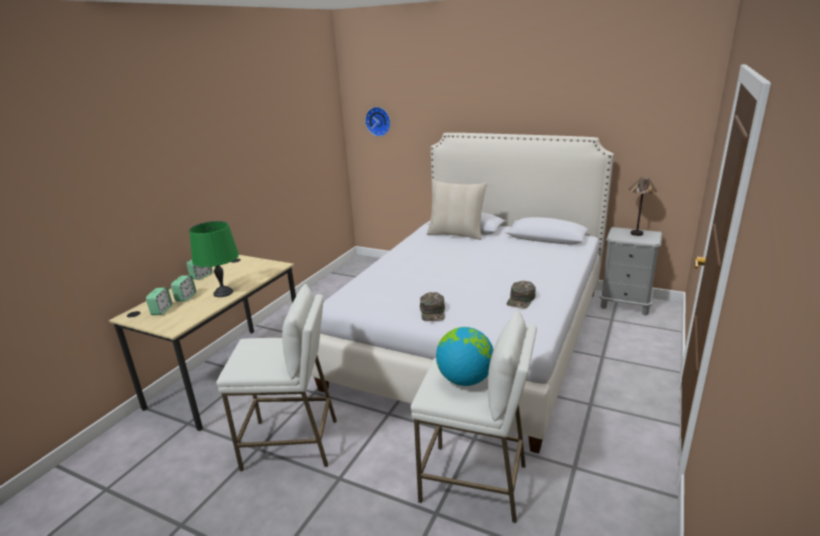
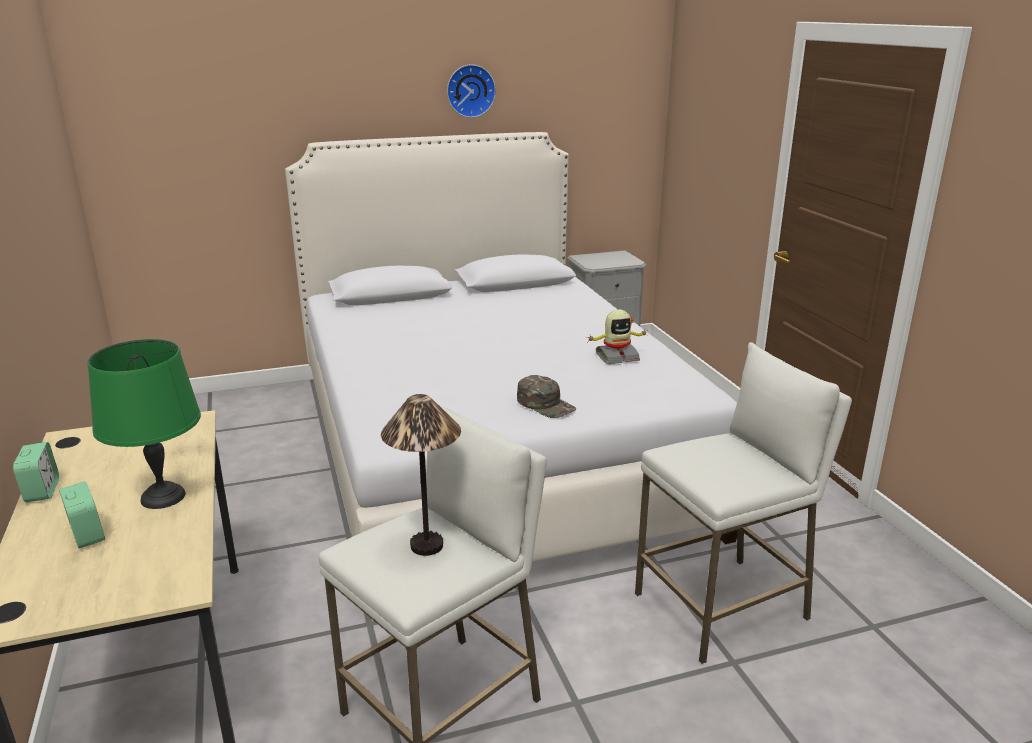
camera: 45 degrees left, 0 degrees up
(162, 311) = (77, 576): alarm clock -> none
(379, 121) = (159, 132): wall clock -> wall clock (470, 90)
(456, 234) = (392, 305): beige pillow -> none
(465, 379) = (725, 457): globe -> none
(521, 299) = (616, 357): green cap -> toy robot
(637, 234) = (607, 257): table lamp -> table lamp (427, 546)

